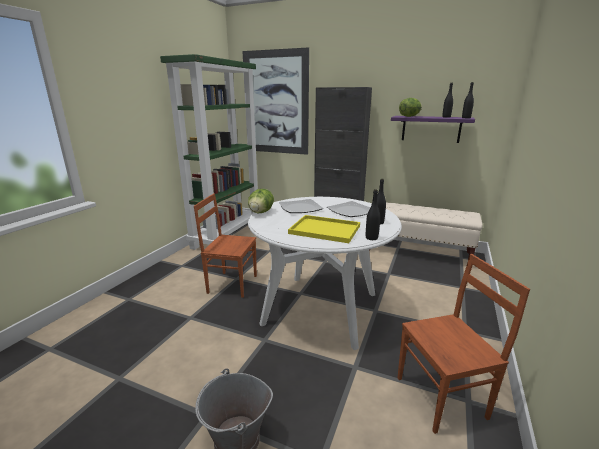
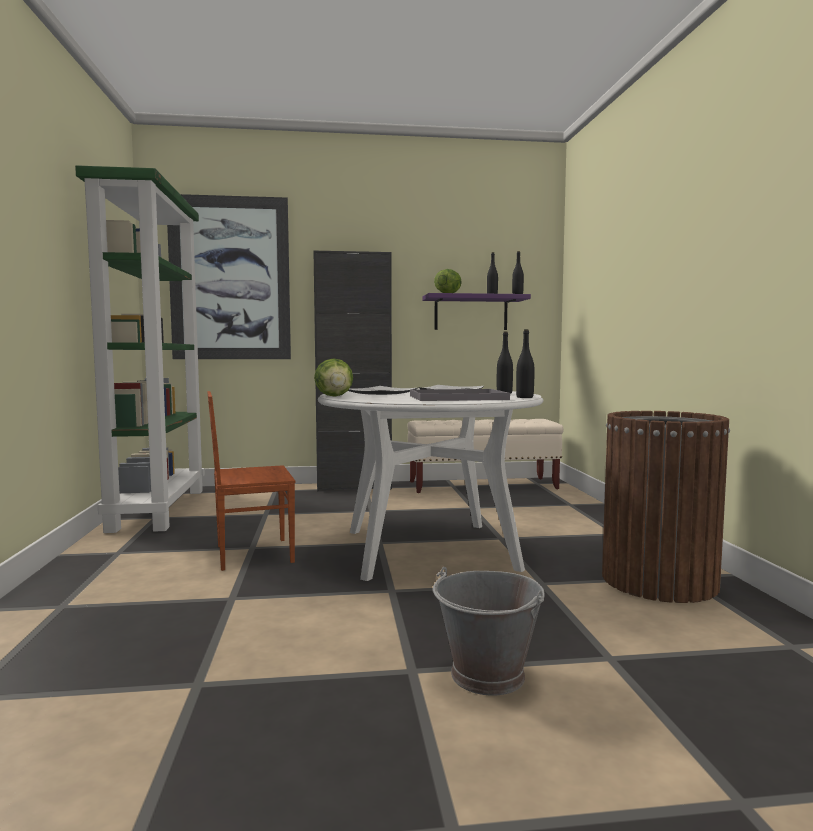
camera: 30 degrees left, 15 degrees down
(323, 230) = (456, 398): yellow tray -> grey tray
(442, 398) = (659, 581): brown chair -> brown trash can

